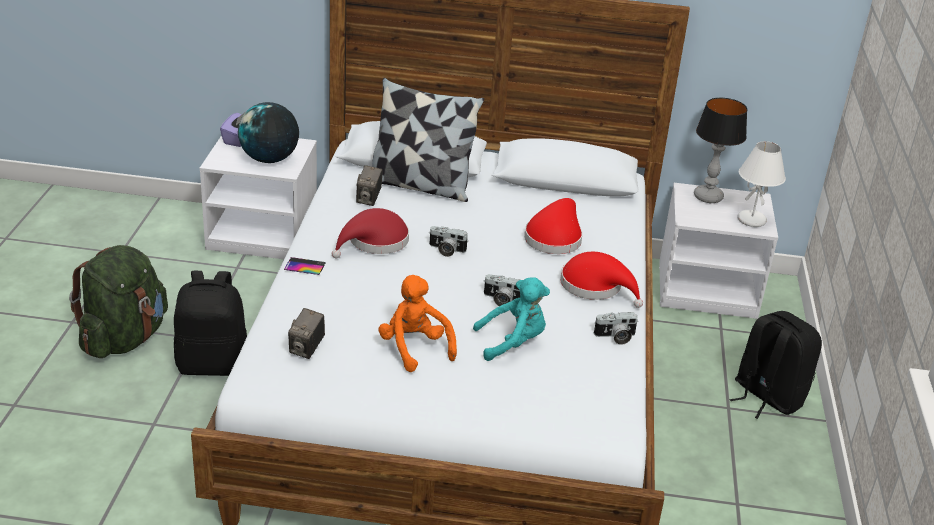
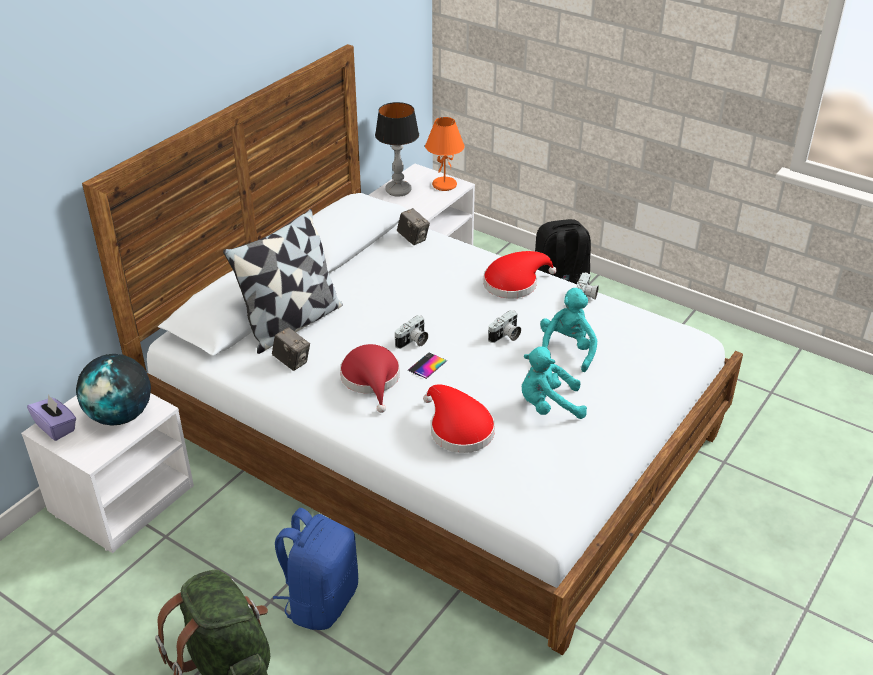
camera: 60 degrees left, 5 degrees up
(213, 364) = (320, 601): black backpack -> blue backpack
(305, 266) = (383, 436): phone -> phone (427, 366)
(307, 349) = (522, 469): camera -> camera (413, 239)
(414, 348) = (548, 406): orange plush toy -> turquoise plush toy
(554, 237) = (431, 279): red hat -> red hat (458, 429)
(752, 220) = (444, 185): white table lamp -> orange table lamp

